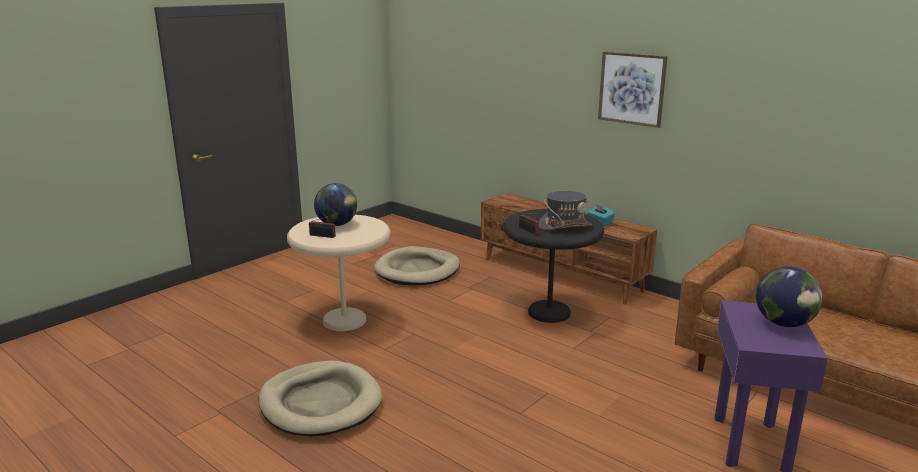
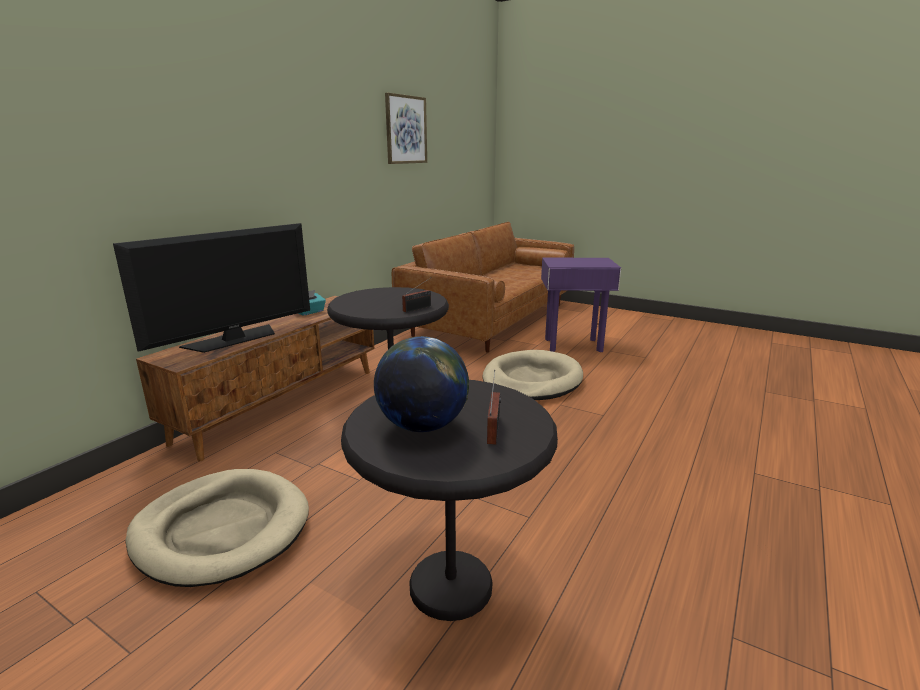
camera: 100 degrees left, 0 degrees up
(320, 403) = (699, 548): beige dog bed -> beige dog bed (532, 380)
(344, 321) = (450, 586): beige side table -> black side table
(535, 208) = (234, 339): none -> television
(565, 226) = (397, 297): grey hat -> none
(632, 88) = (283, 146): picture -> picture (406, 130)
(783, 323) = (573, 260): globe -> none

